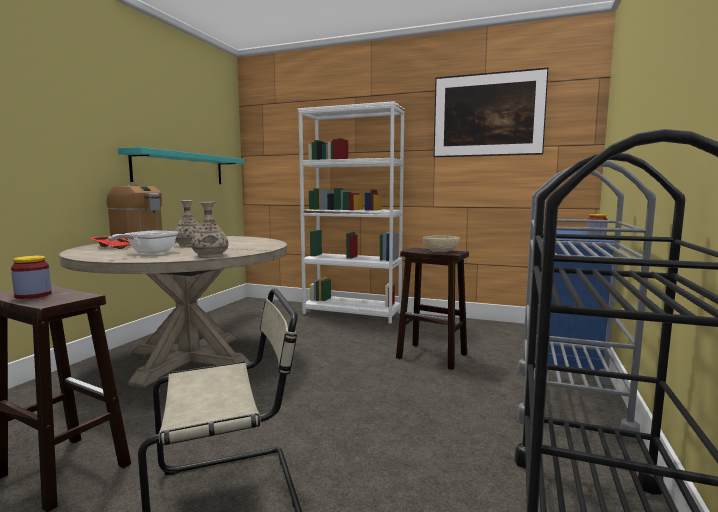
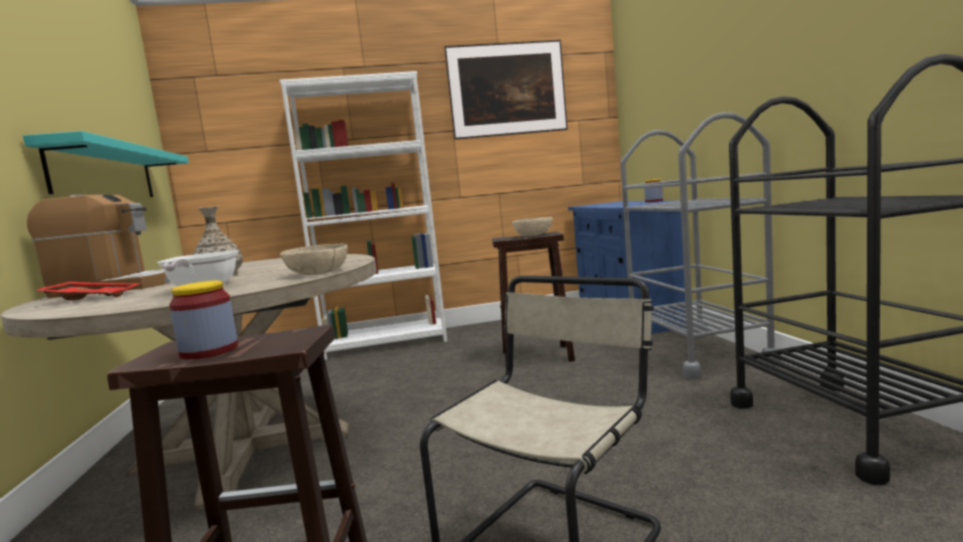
camera: 30 degrees left, 0 degrees up
(210, 255) = (318, 273): vase -> beige bowl

